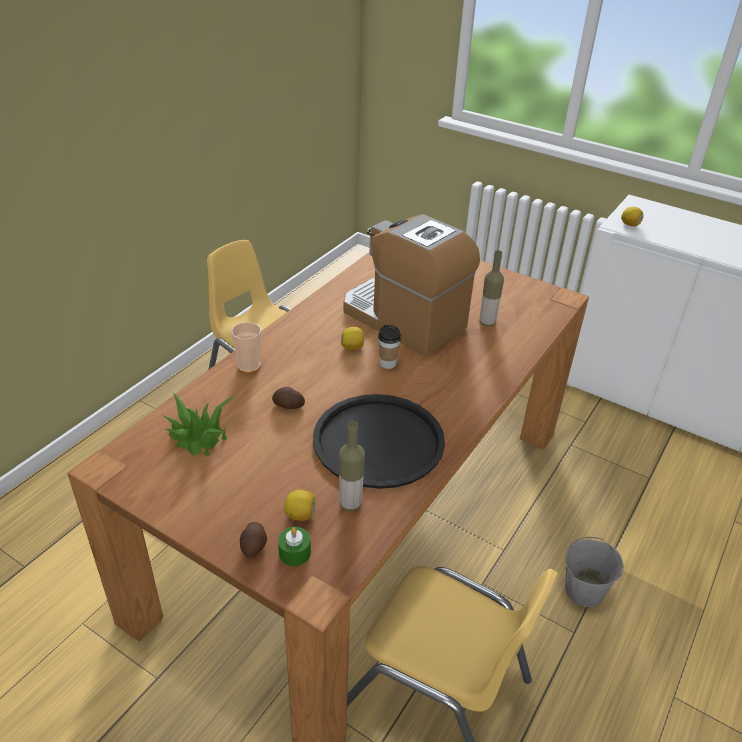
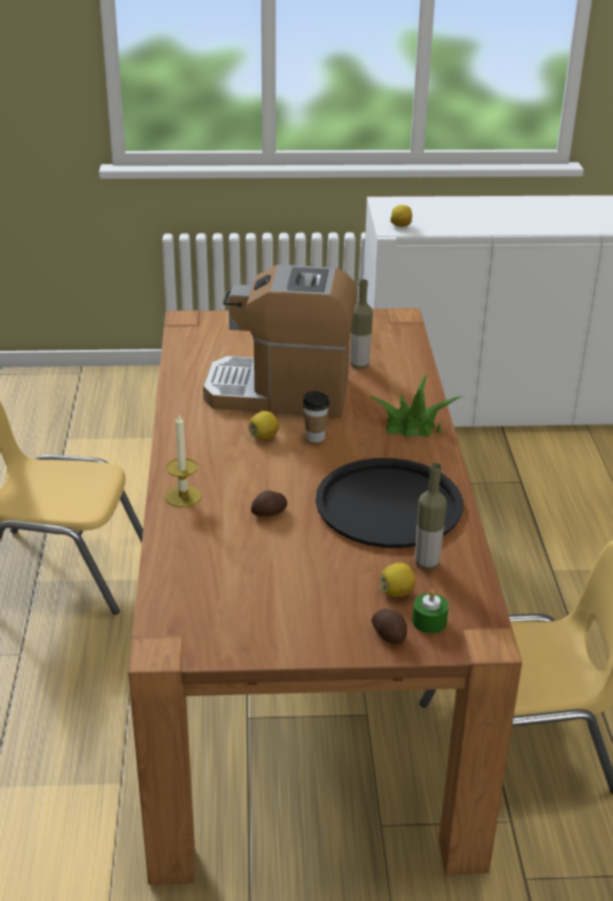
camera: 35 degrees left, 5 degrees down
(198, 437) = (219, 578): potted plant -> potted plant (412, 424)
(249, 366) = (183, 496): cup -> candle
(584, 590) = (554, 602): grey bucket -> none

